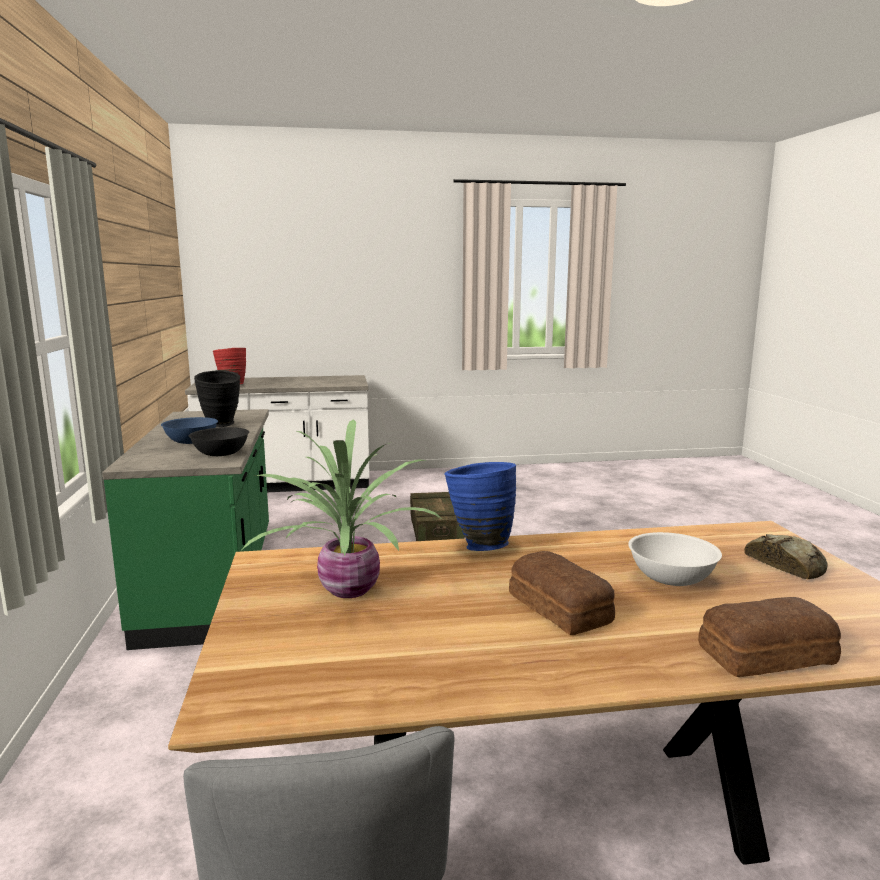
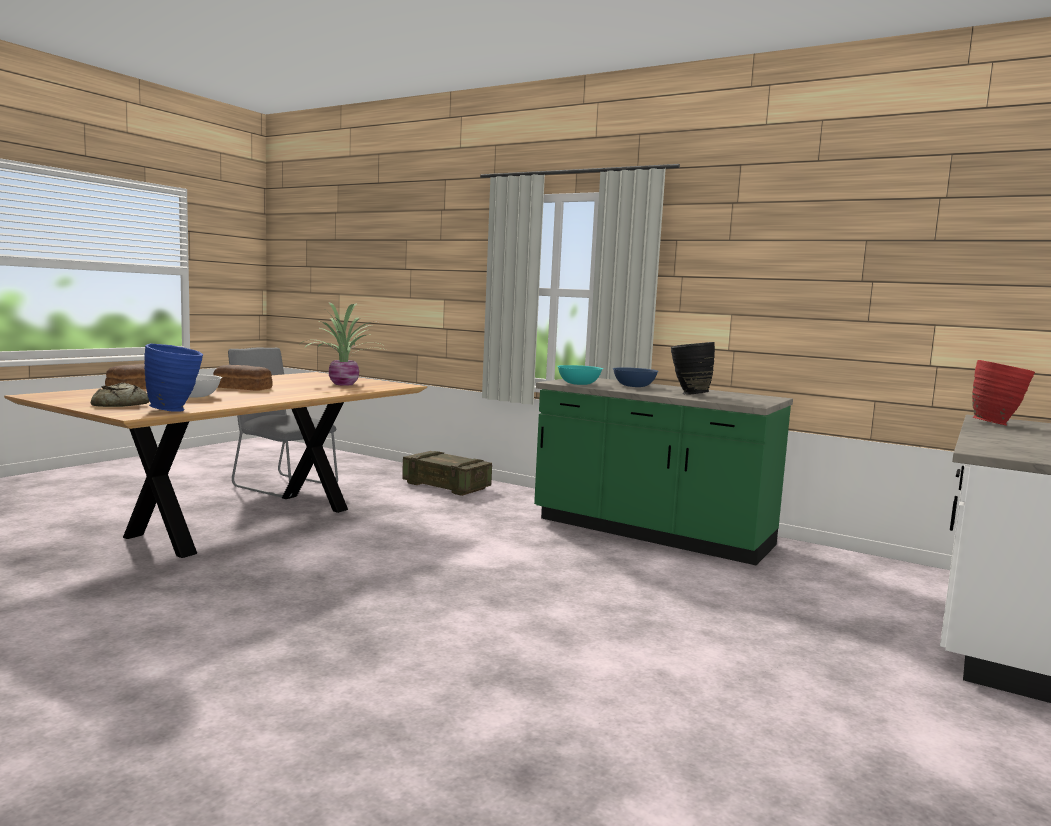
camera: 130 degrees right, 5 degrees down
(220, 454) = (578, 384): black bowl -> turquoise bowl
(436, 532) = (656, 640): crate -> crate (446, 486)
(479, 545) = (321, 395): blue vase -> blue vase (175, 410)

